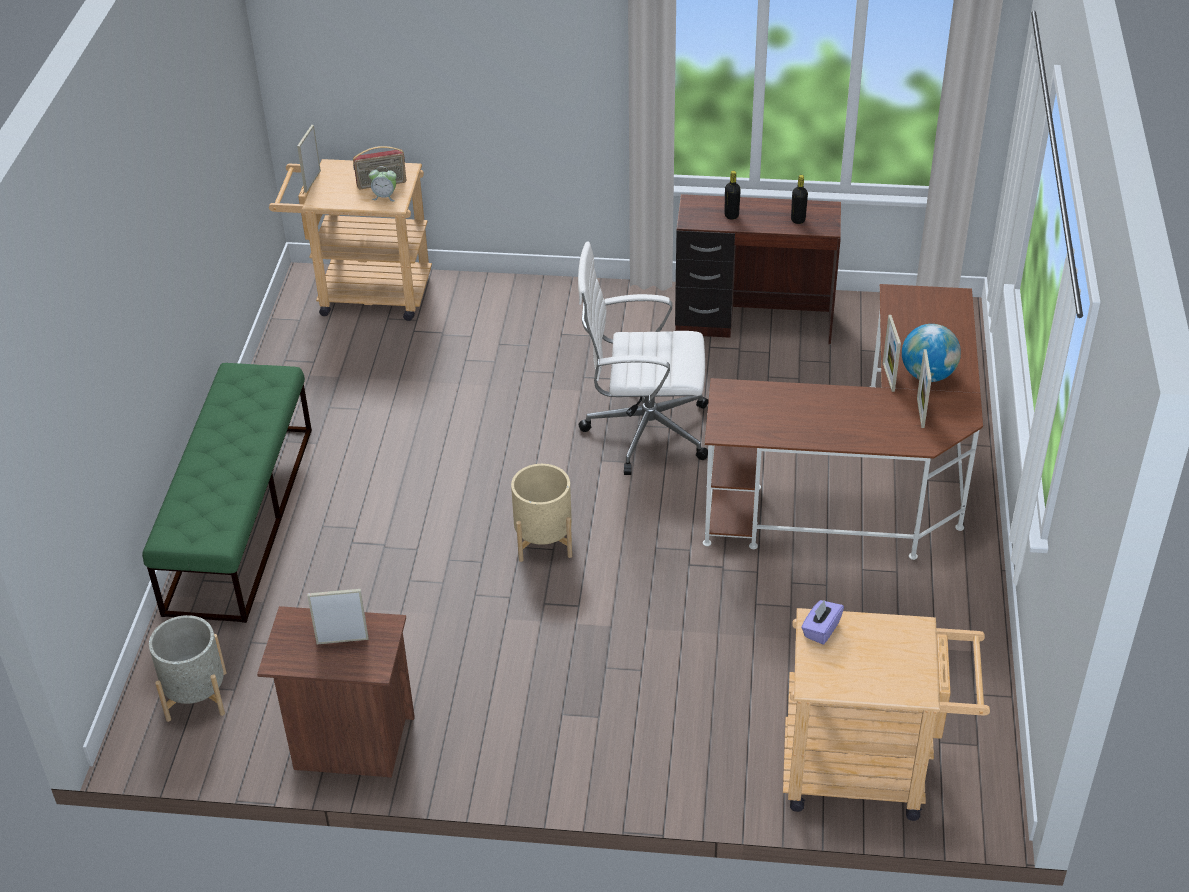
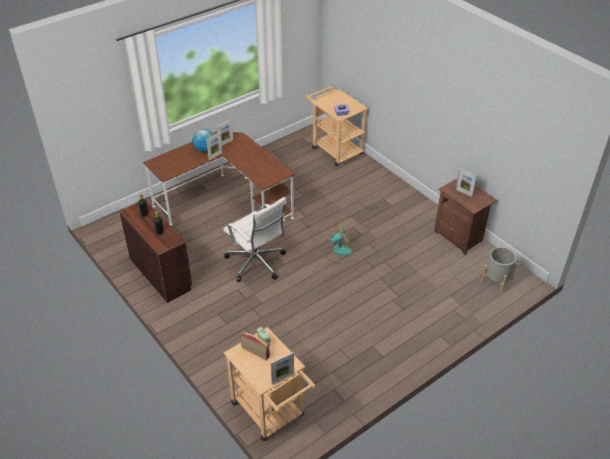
camera: 135 degrees left, 0 degrees up
(240, 517) = (430, 334): green bench -> none
(543, 540) = (337, 252): beige planter -> fan

